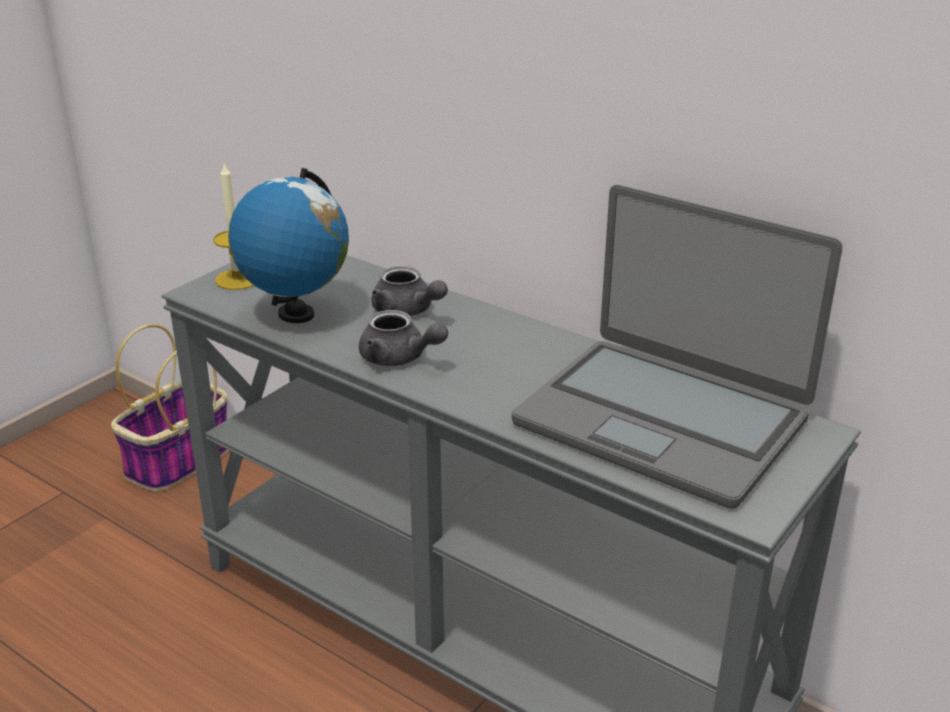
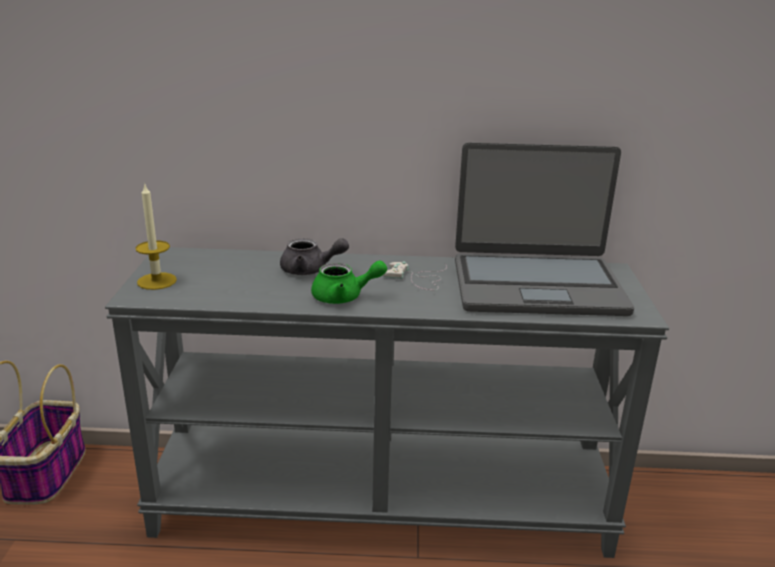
camera: 35 degrees left, 5 degrees down
(296, 314) = (234, 291): globe -> none
(399, 358) = (344, 297): grey teapot -> green teapot
(517, 361) = (417, 279): none -> white game controller

